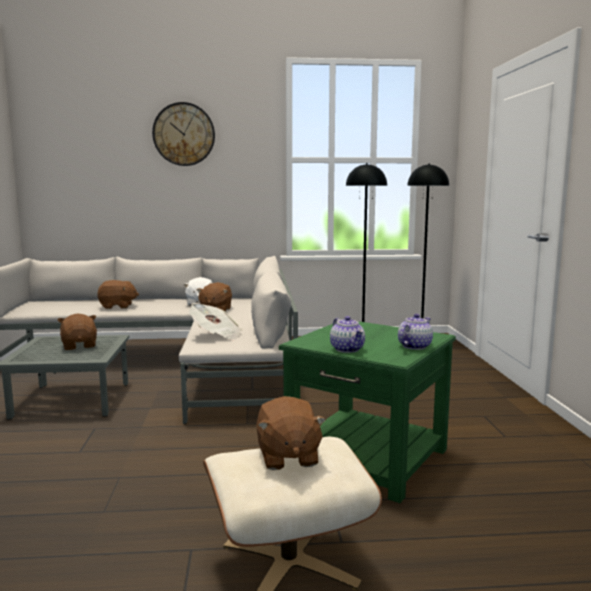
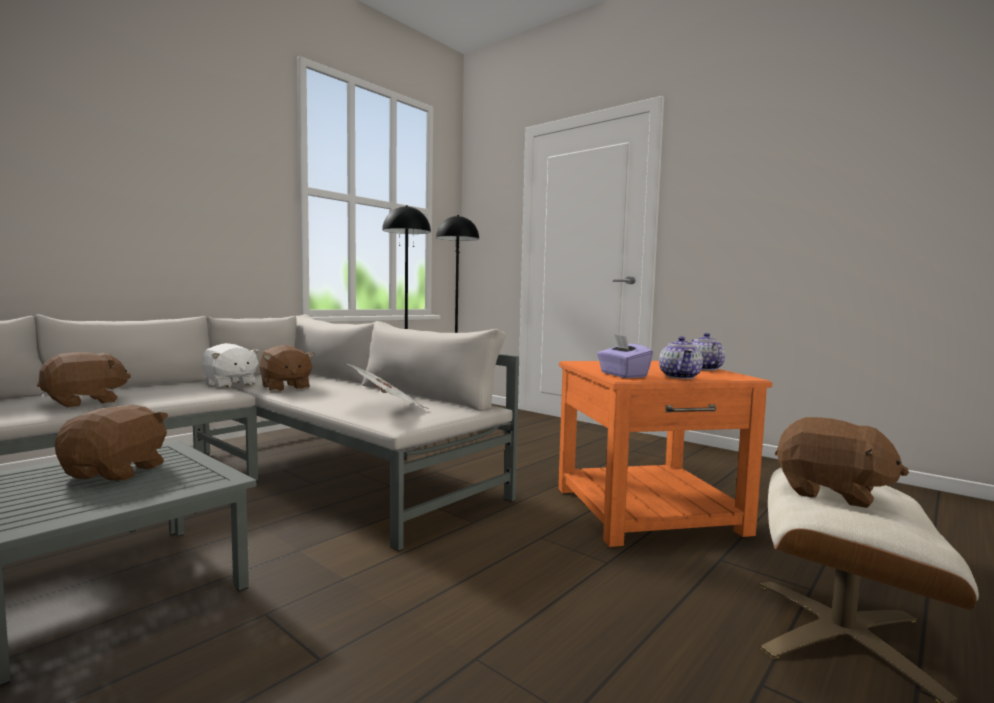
camera: 45 degrees left, 5 degrees down
(80, 345) = (118, 472): brown plush toy -> brown plush toy turned 75 degrees clockwise
(184, 134) = (147, 122): wall clock -> none
(313, 340) = (622, 375): none -> purple tissue box
(347, 349) = (680, 377): teapot -> teapot turned 75 degrees clockwise
(367, 457) = (647, 510): green side table -> orange side table

